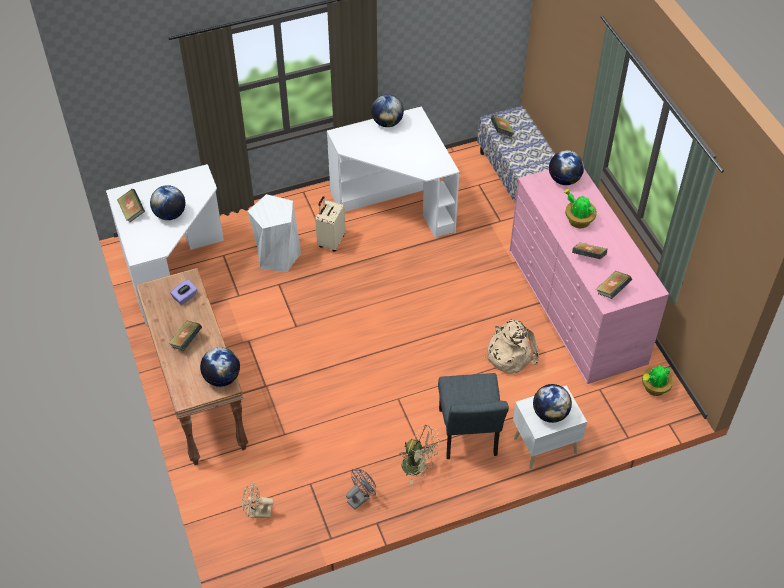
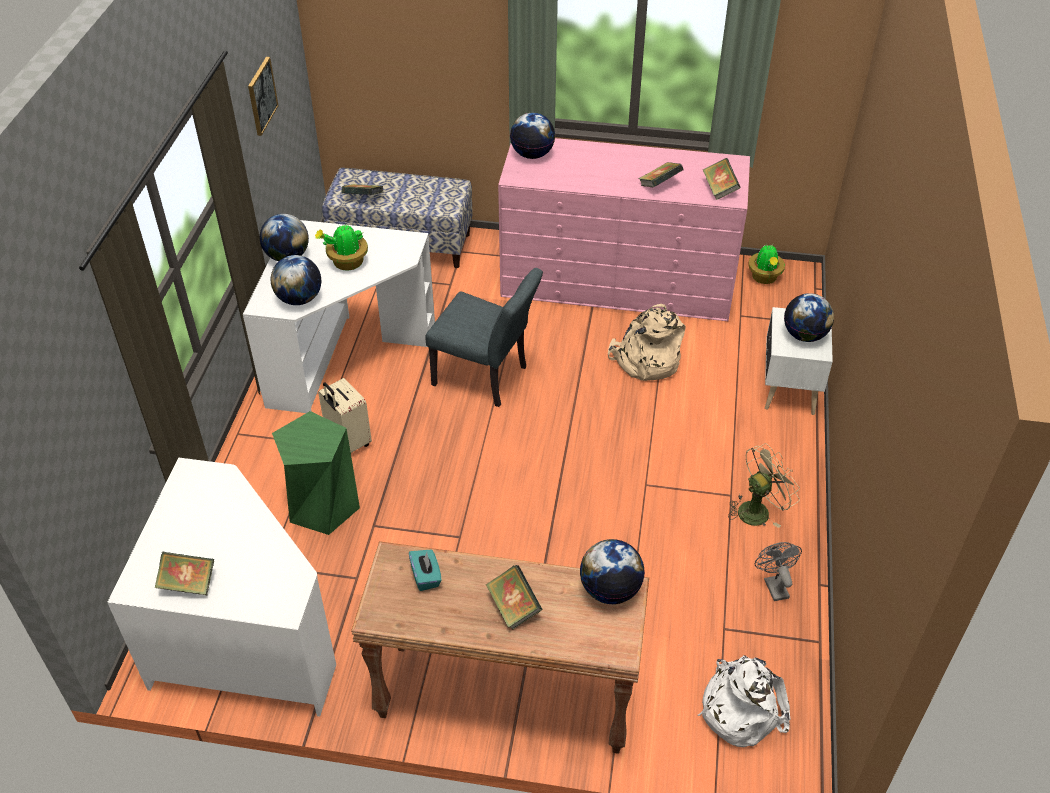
camera: 60 degrees left, 5 degrees down
(170, 214) = (238, 538): globe -> globe (299, 299)
(185, 297) = (426, 576): purple tissue box -> turquoise tissue box
(257, 513) = (740, 708): beige fan -> white backpack
(277, 255) = (323, 506): white stool -> green stool
(444, 27) = (261, 96): none -> picture
(468, 437) = (741, 446): grey chair -> grey chair (486, 378)
(578, 220) = (600, 170): potted plant -> potted plant (347, 263)

